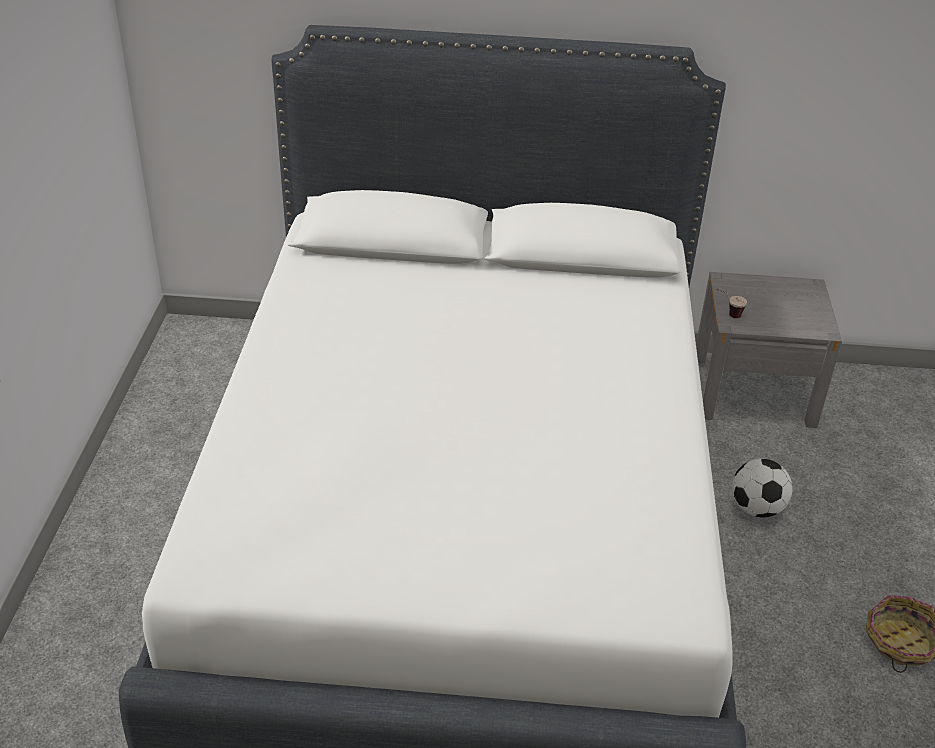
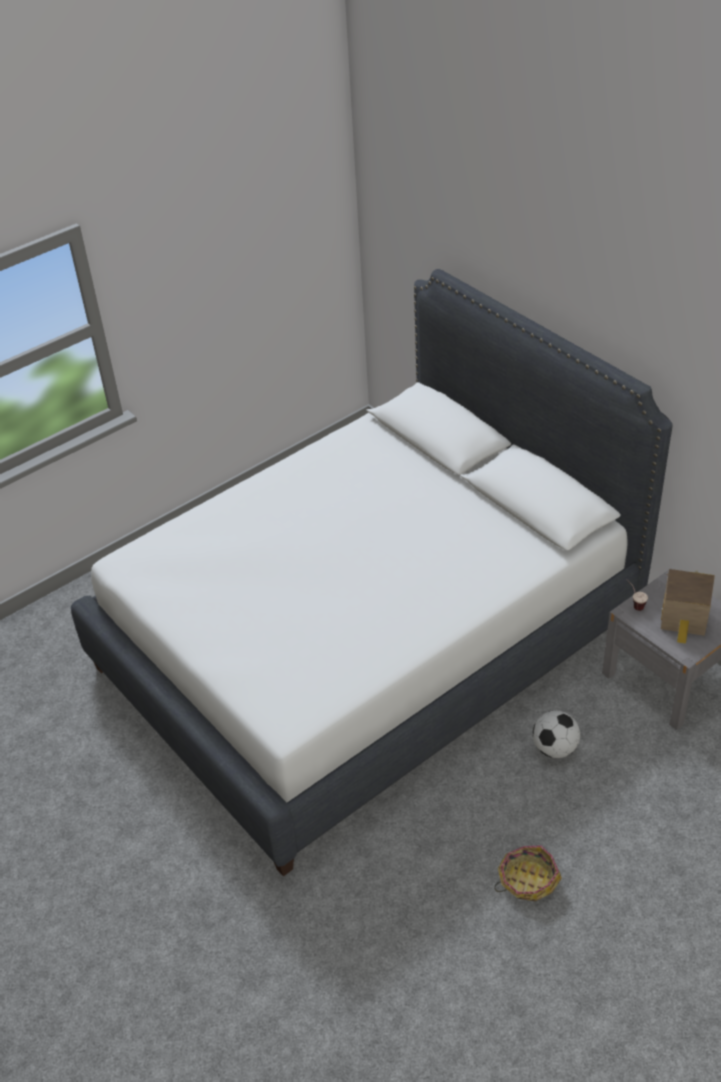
camera: 50 degrees right, 5 degrees up
(780, 305) = (684, 619): none -> toy house

